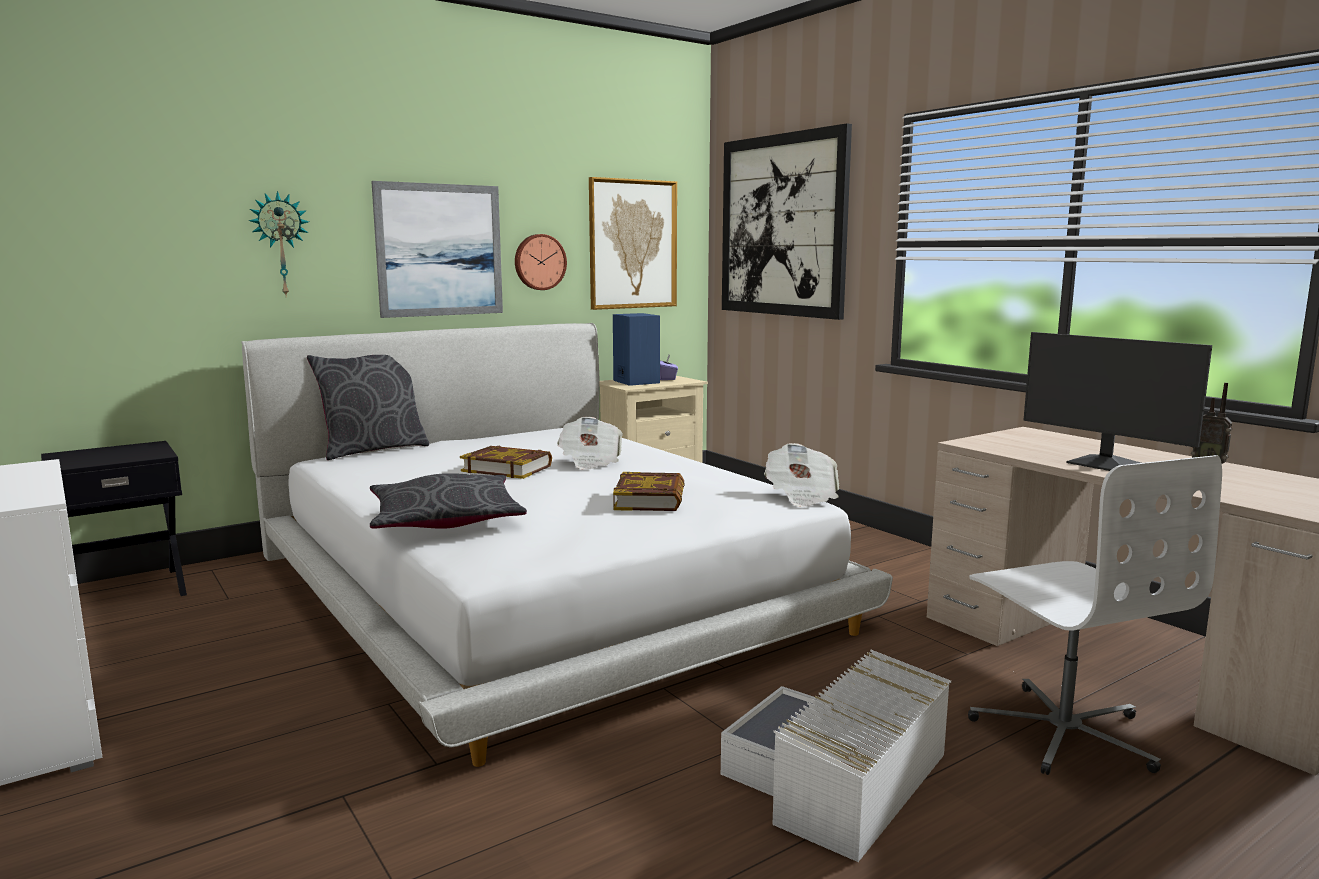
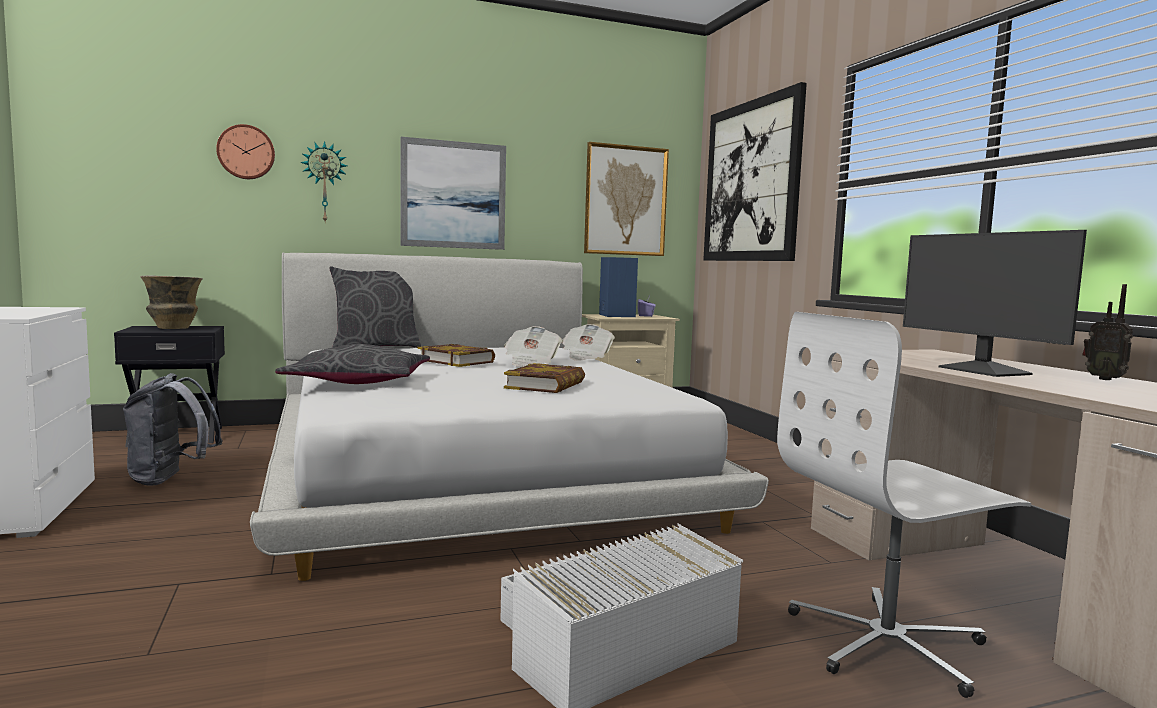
camera: 15 degrees right, 5 degrees down
(110, 454) = (173, 328): none -> vase
(187, 657) = (170, 479): none -> grey backpack
(539, 262) = (539, 210): wall clock -> wall clock (246, 152)
(801, 496) = (687, 394): newspaper -> newspaper (586, 357)
(1064, 732) = (888, 643): white office chair -> white office chair turned 75 degrees clockwise

